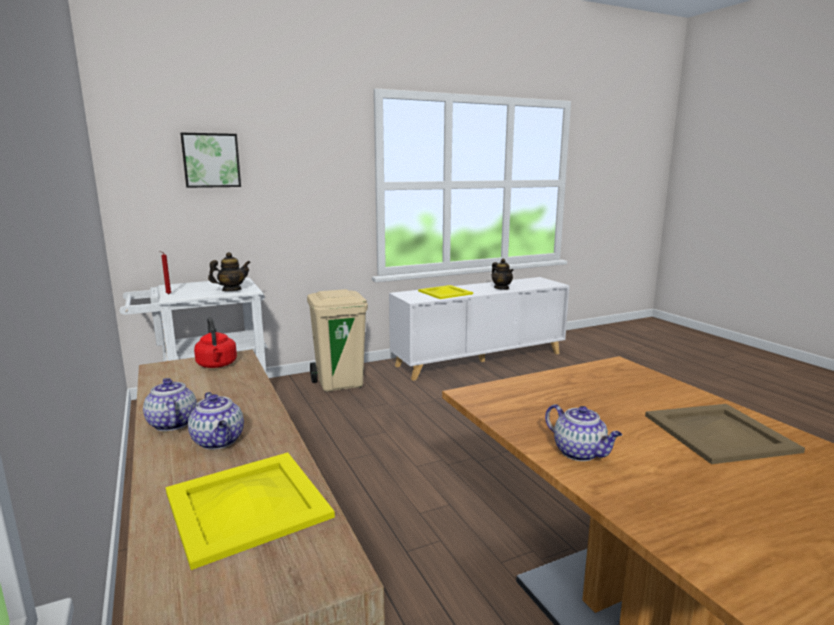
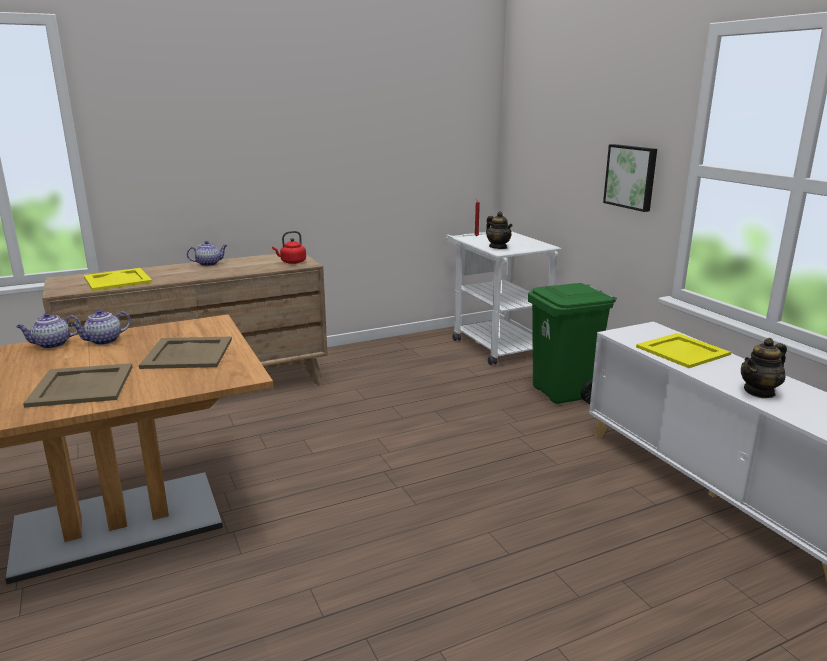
camera: 90 degrees right, 5 degrees up
(211, 160) = (555, 122): picture -> picture (631, 177)
(219, 441) = (180, 272): teapot -> teapot (52, 345)
(340, 383) = (564, 393): beige trash can -> green trash can
(585, 394) = (187, 353): none -> beige tray

